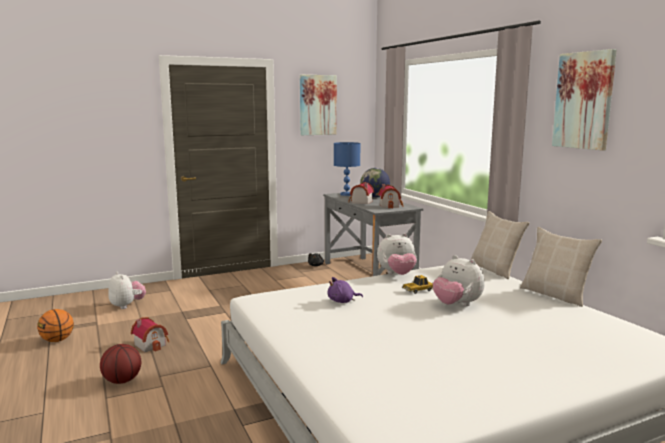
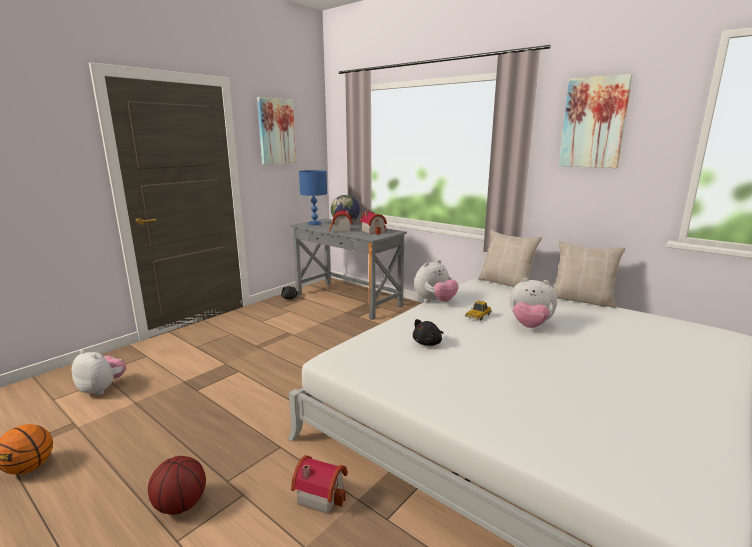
camera: 25 degrees left, 5 degrees up
(151, 344) = (180, 437): toy house -> toy house (321, 493)
(342, 301) = (428, 343): purple plush toy -> black plush toy

